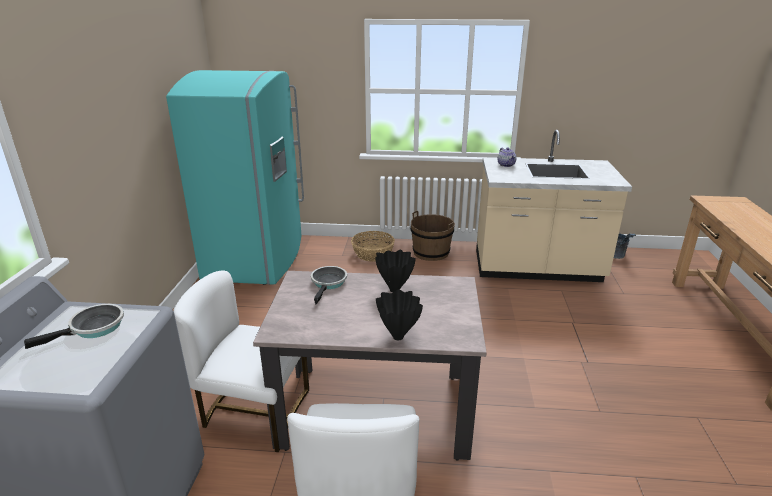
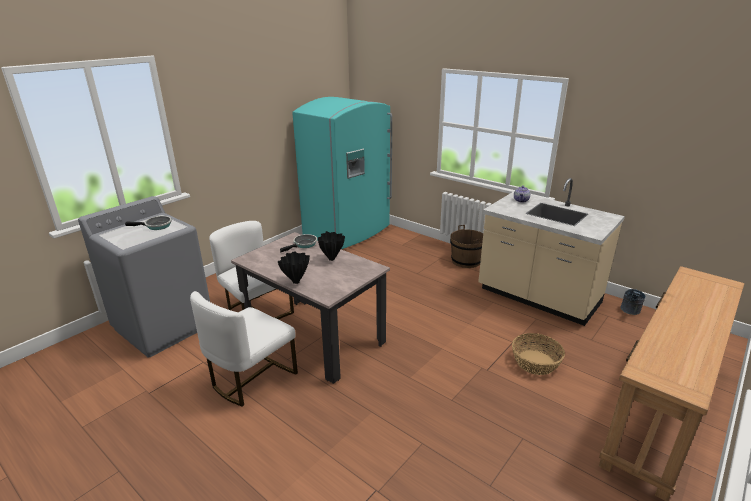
camera: 35 degrees right, 0 degrees up
(372, 254) = (423, 249): basket -> basket (535, 362)

